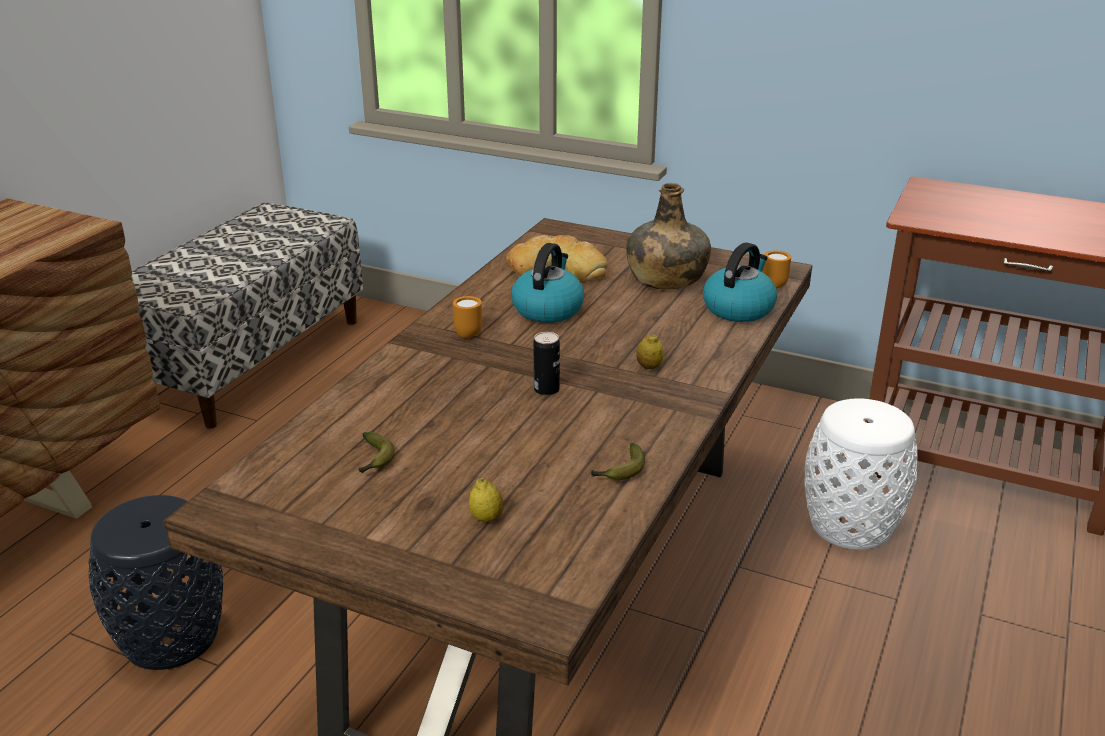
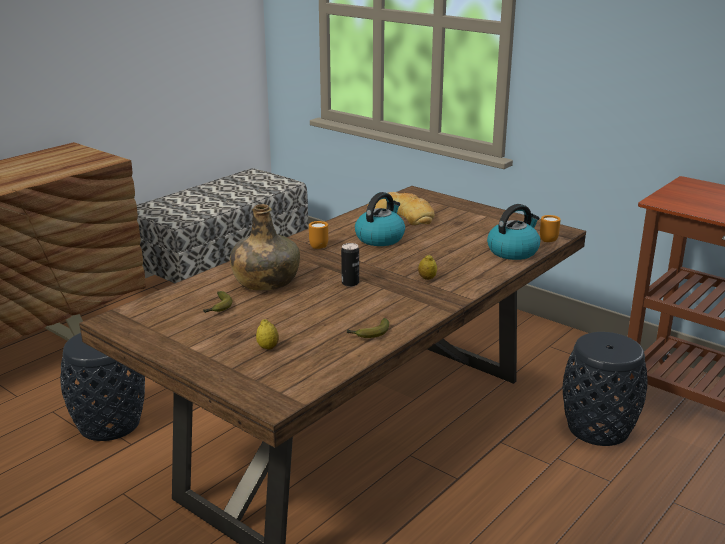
camera: 15 degrees right, 5 degrees down
(665, 278) = (472, 228): green bottle -> green bottle (265, 281)
(850, 526) = (598, 429): white stool -> black stool

